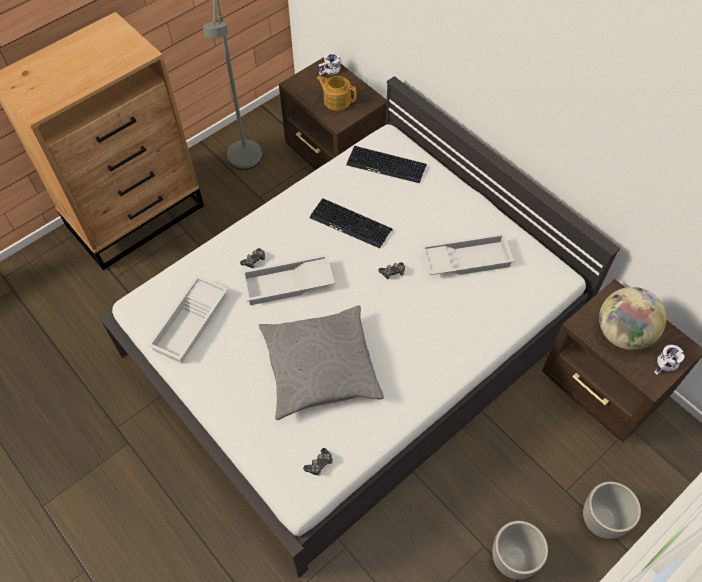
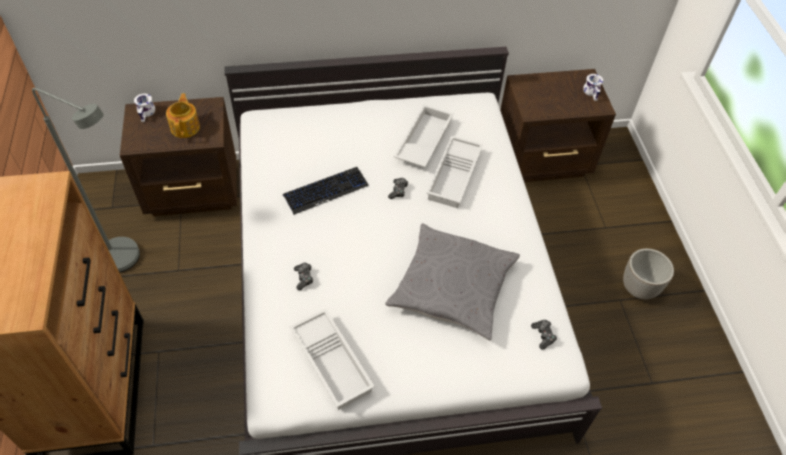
camera: 60 degrees left, 5 degrees down
(288, 285) = (352, 266): white tray -> white tray (455, 176)
(336, 100) = (185, 127): teapot -> teapot turned 120 degrees clockwise
(386, 165) = (287, 136): keyboard -> none
(602, 519) = (637, 221): planter -> none
(622, 333) = (554, 97): globe -> none

